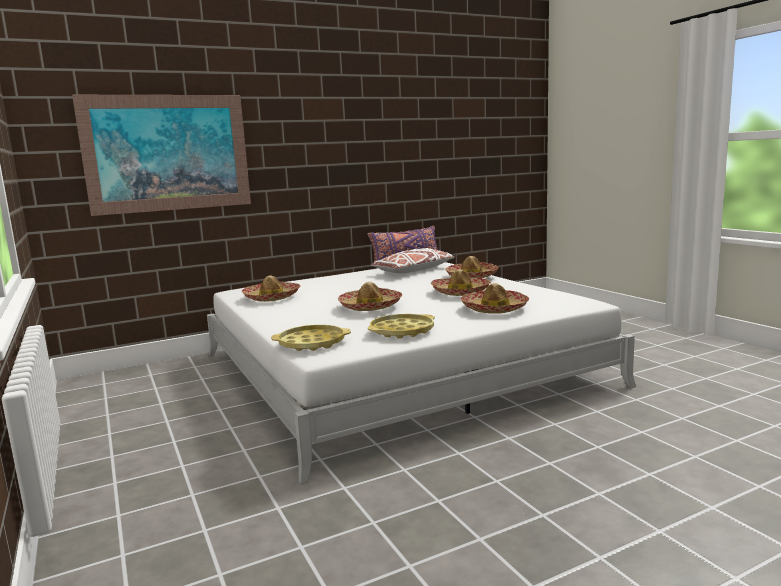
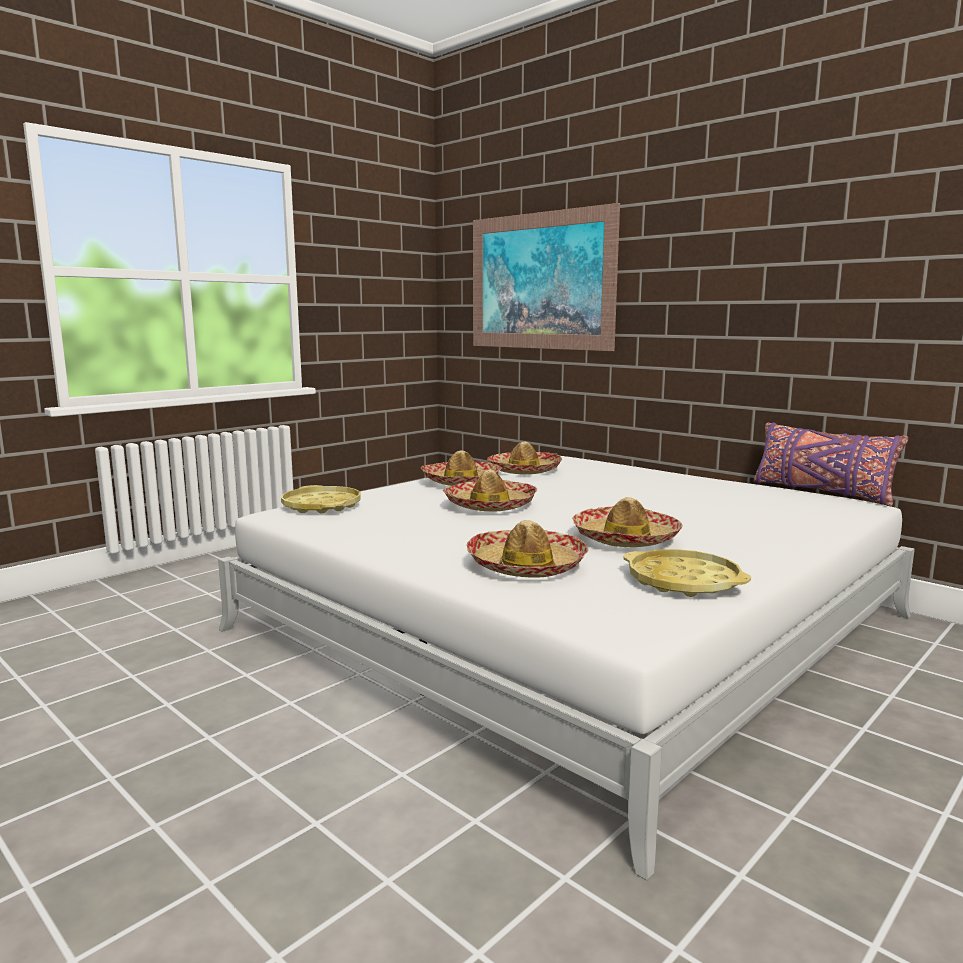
camera: 70 degrees right, 0 degrees up
(402, 331) = (377, 531): yellow tray -> yellow tray (683, 582)
(413, 270) = (752, 499): white pillow -> none
(471, 276) = (765, 535): hat -> hat (461, 482)

